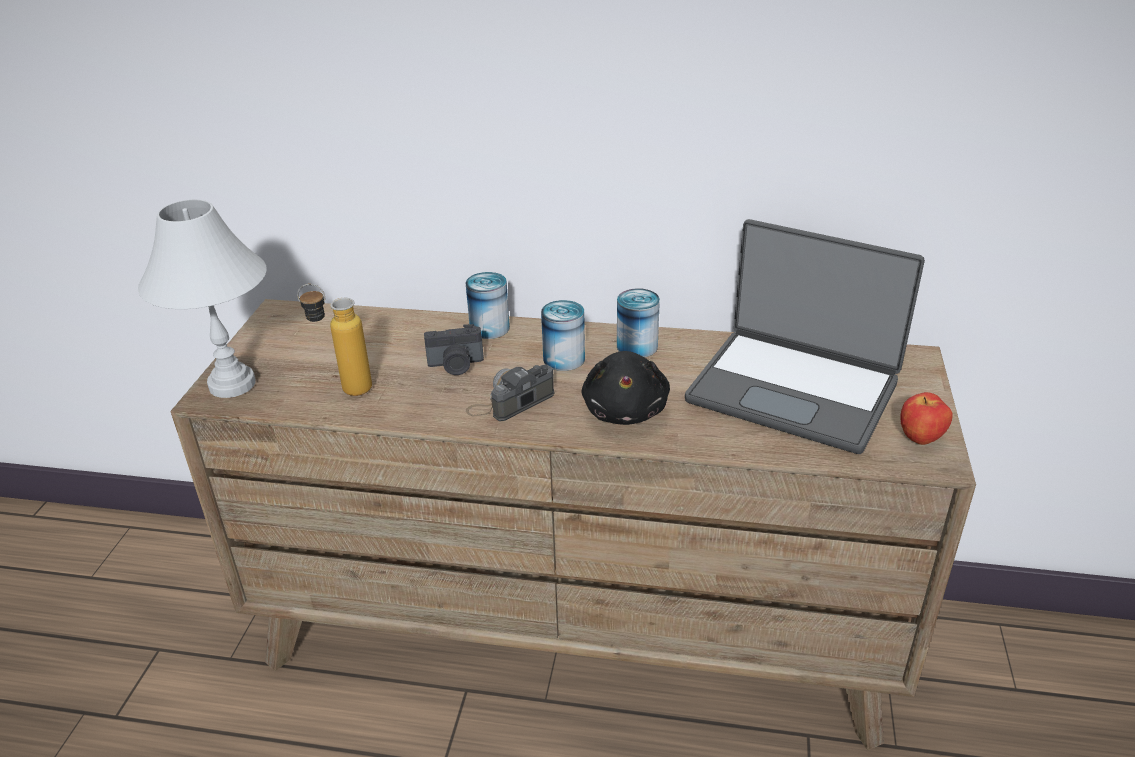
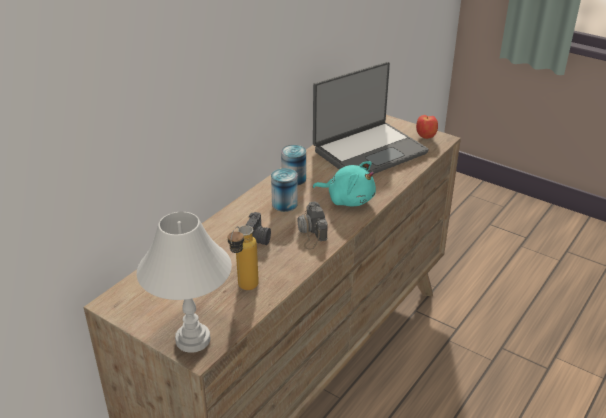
camera: 65 degrees left, 0 degrees up
(489, 328) = (227, 220): can -> none
(625, 410) = (348, 199): black plush toy -> turquoise plush toy

